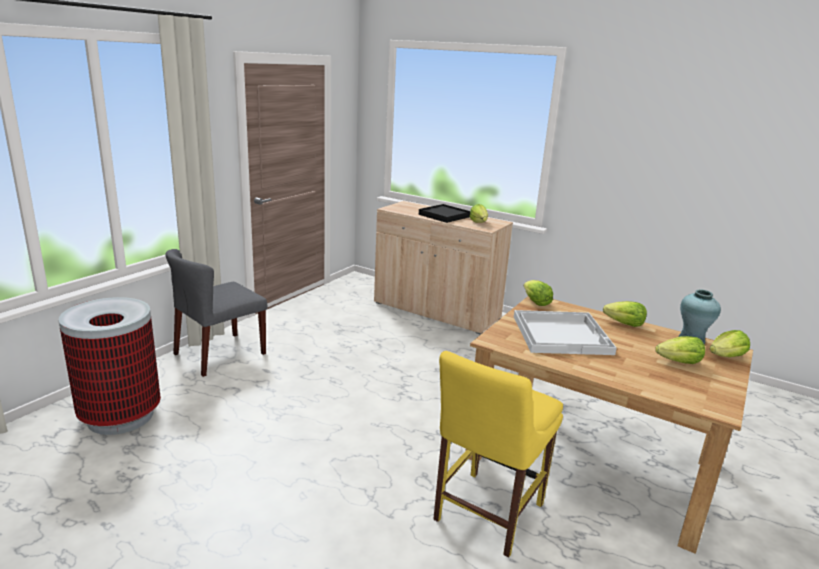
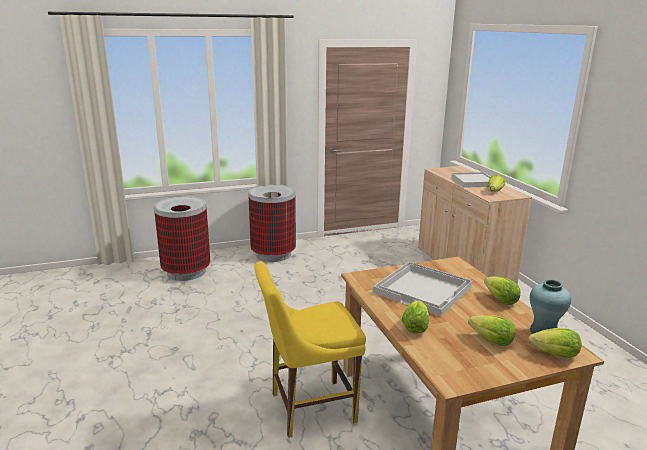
camera: 40 degrees right, 0 degrees up
(219, 354) = (273, 254): grey chair -> trash can
(444, 215) = (473, 182): black tray -> white tray
(536, 302) = (449, 263): lettuce -> lettuce (415, 327)

